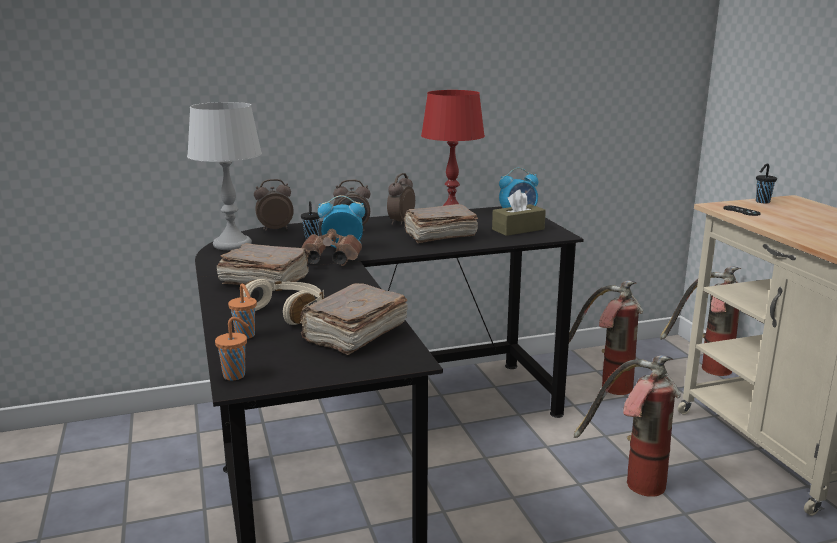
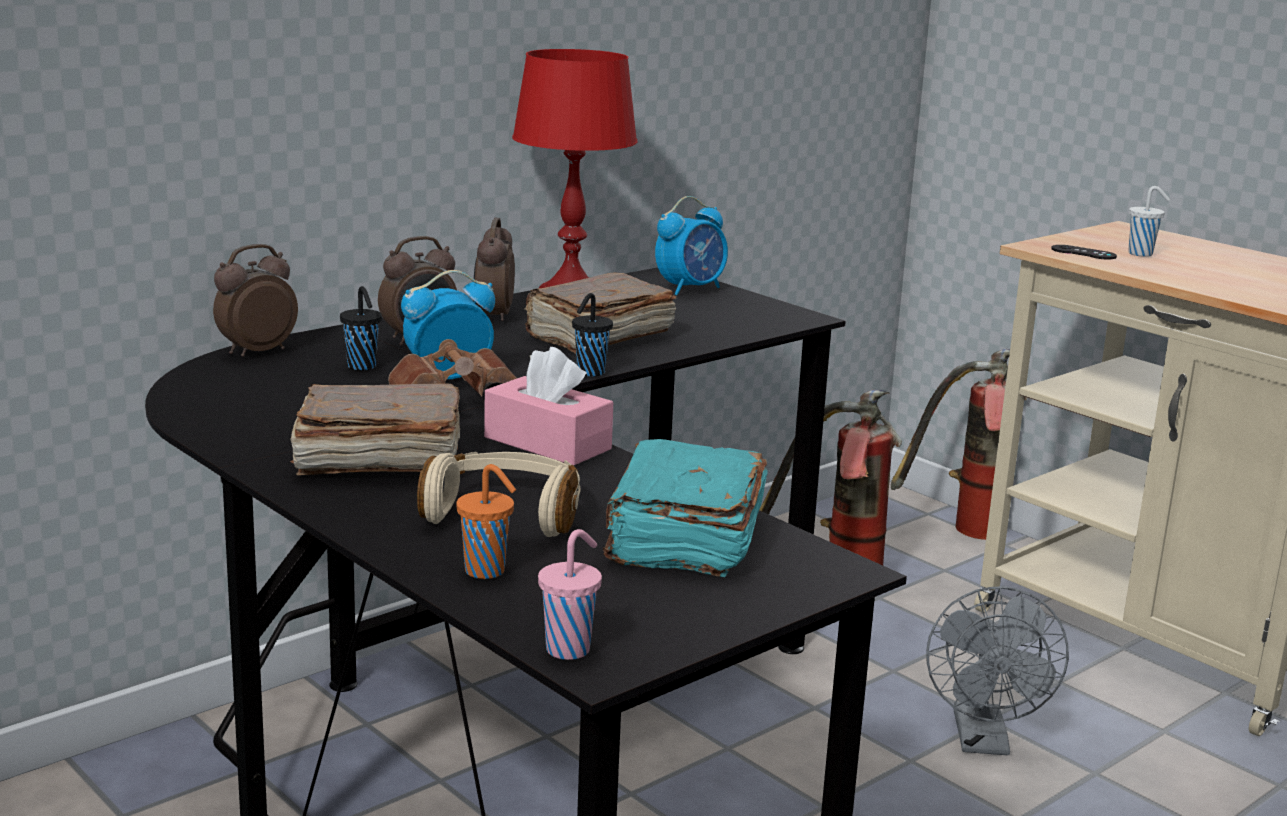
camera: 25 degrees left, 0 degrees up
(232, 244) = (205, 392): grey table lamp -> none
(235, 375) = (570, 649): orange cup -> pink cup
(349, 282) = (547, 443): none -> pink tissue box
(353, 334) = (683, 538): brown book -> turquoise book
(518, 229) = (720, 313): brown tissue box -> none
(629, 483) = (983, 742): fire extinguisher -> grey fan
(762, 202) = (1091, 235): black cup -> black cup (589, 373)
(780, 214) = (1142, 254): none -> white cup

